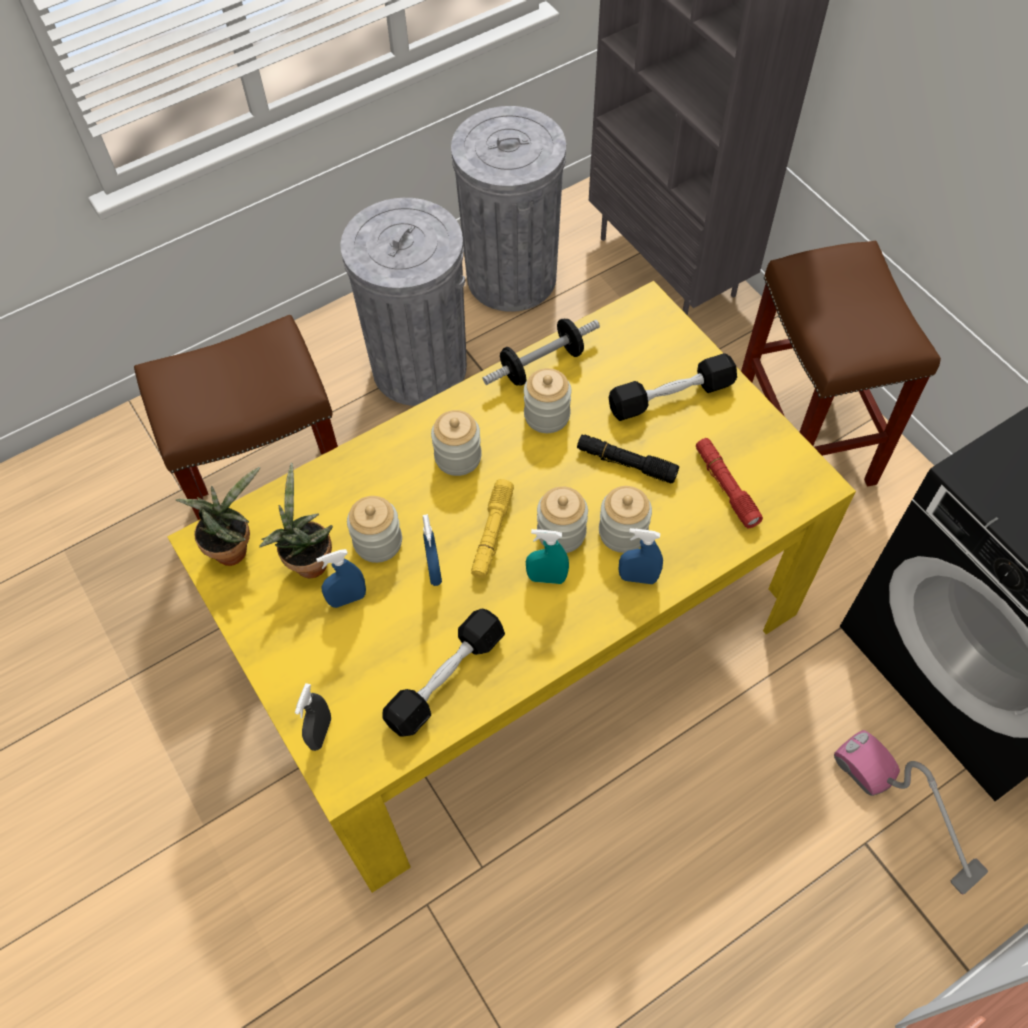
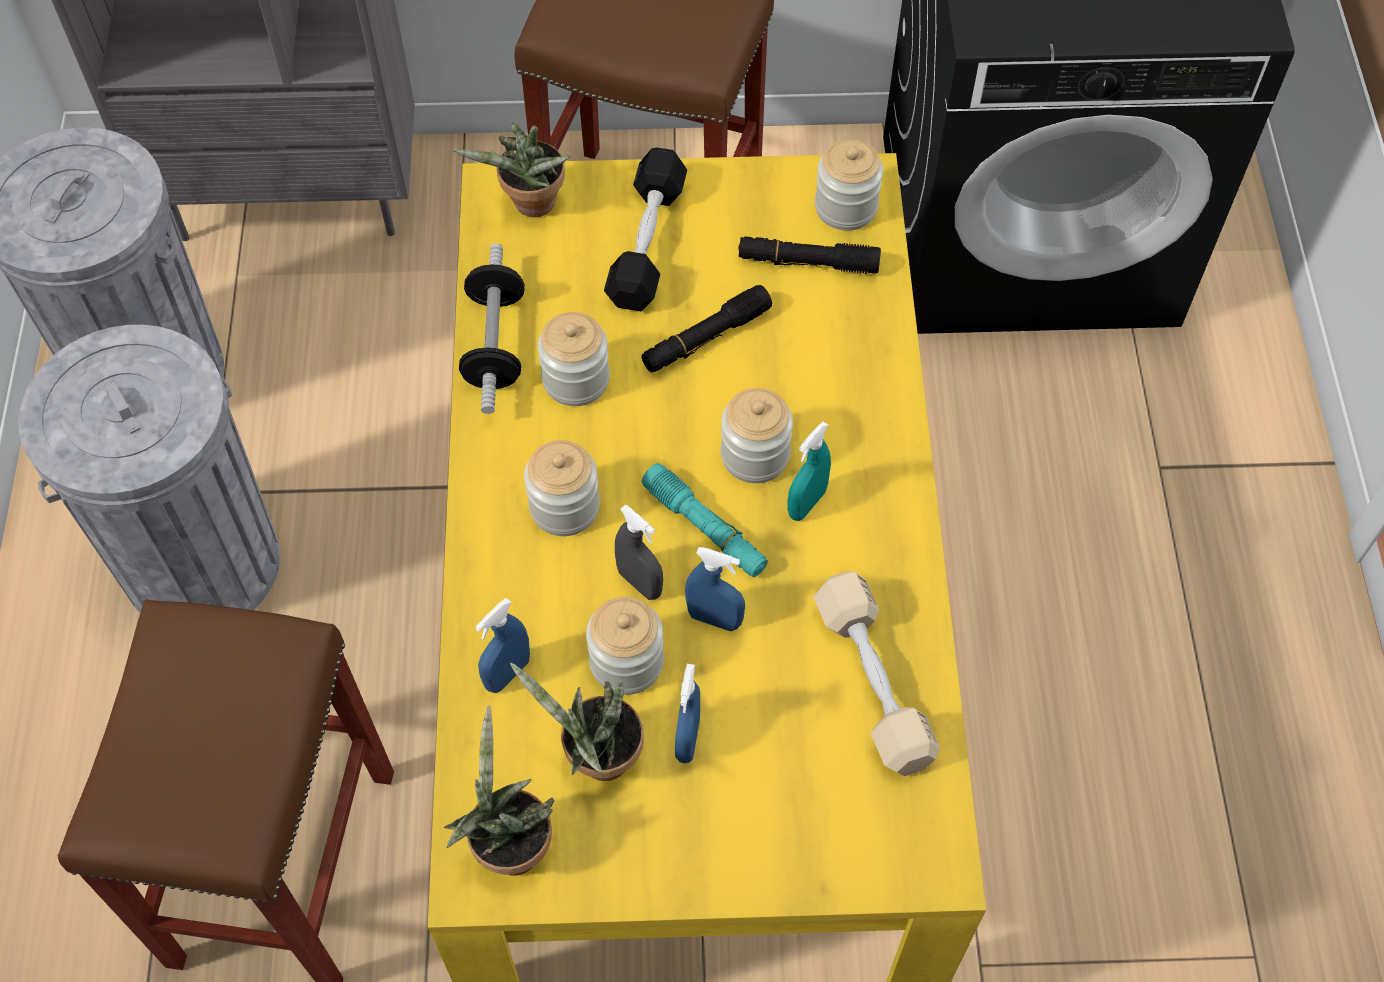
camera: 60 degrees left, 0 degrees up
(320, 733) = (860, 863): grey spray bottle -> grey spray bottle (640, 583)
(445, 678) = (872, 682): black dumbbell -> beige dumbbell
(492, 534) = (705, 528): yellow flashlight -> turquoise flashlight
(623, 532) = (797, 393): jar -> jar (845, 207)
(638, 578) = (868, 412): blue spray bottle -> blue spray bottle (507, 673)
(649, 328) = (531, 207): none -> potted plant
(725, 487) = (808, 262): red flashlight -> black flashlight
(907, 812) = (1148, 409): vacuum cleaner -> none

